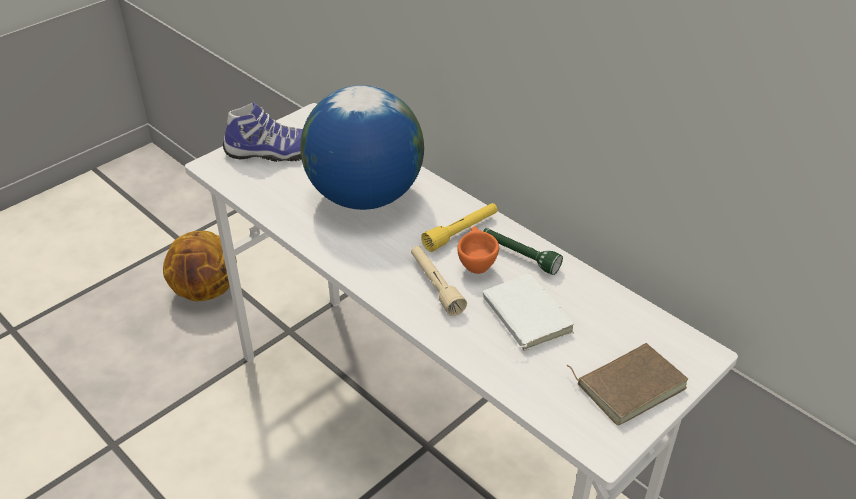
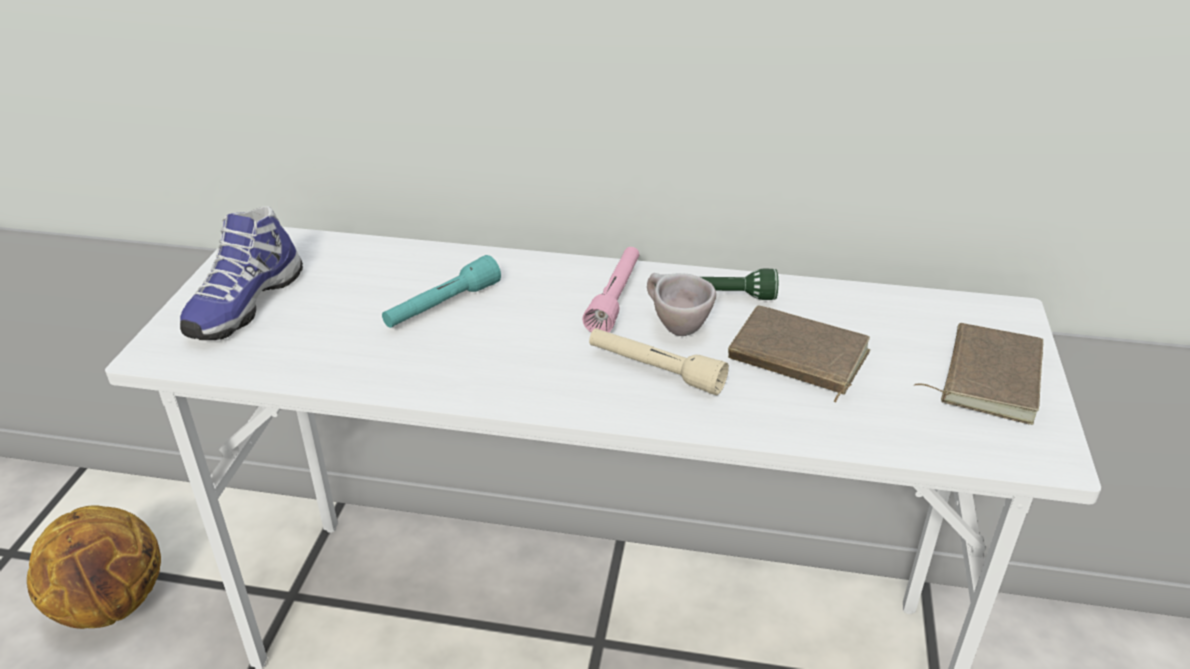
camera: 35 degrees left, 5 degrees down
(272, 153) = (243, 304): shoe -> shoe turned 150 degrees clockwise
(365, 196) = (442, 306): globe -> turquoise flashlight
(461, 232) = (615, 298): yellow flashlight -> pink flashlight
(475, 264) = (674, 326): orange cup -> beige cup
(523, 316) = (796, 358): white book -> brown book

